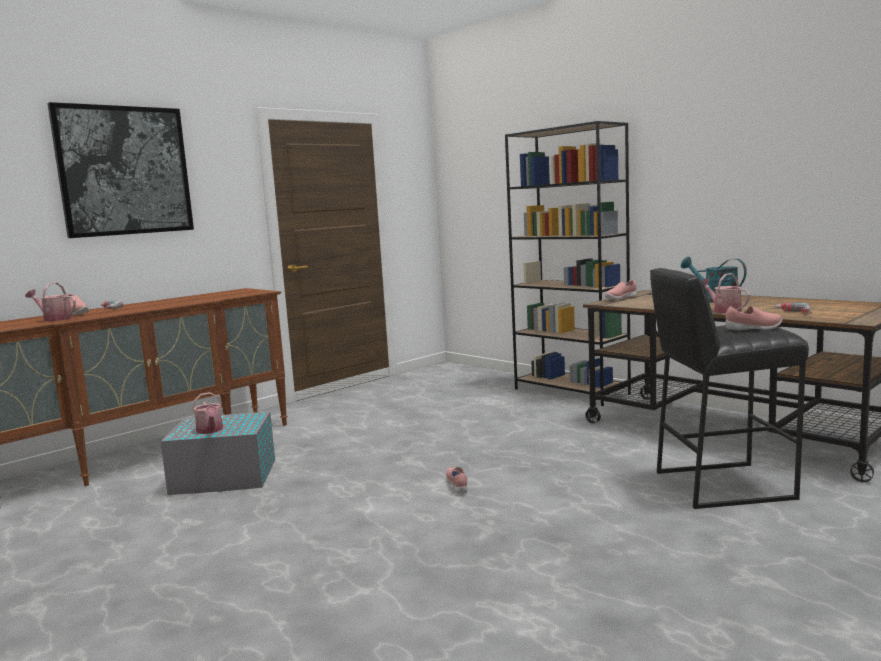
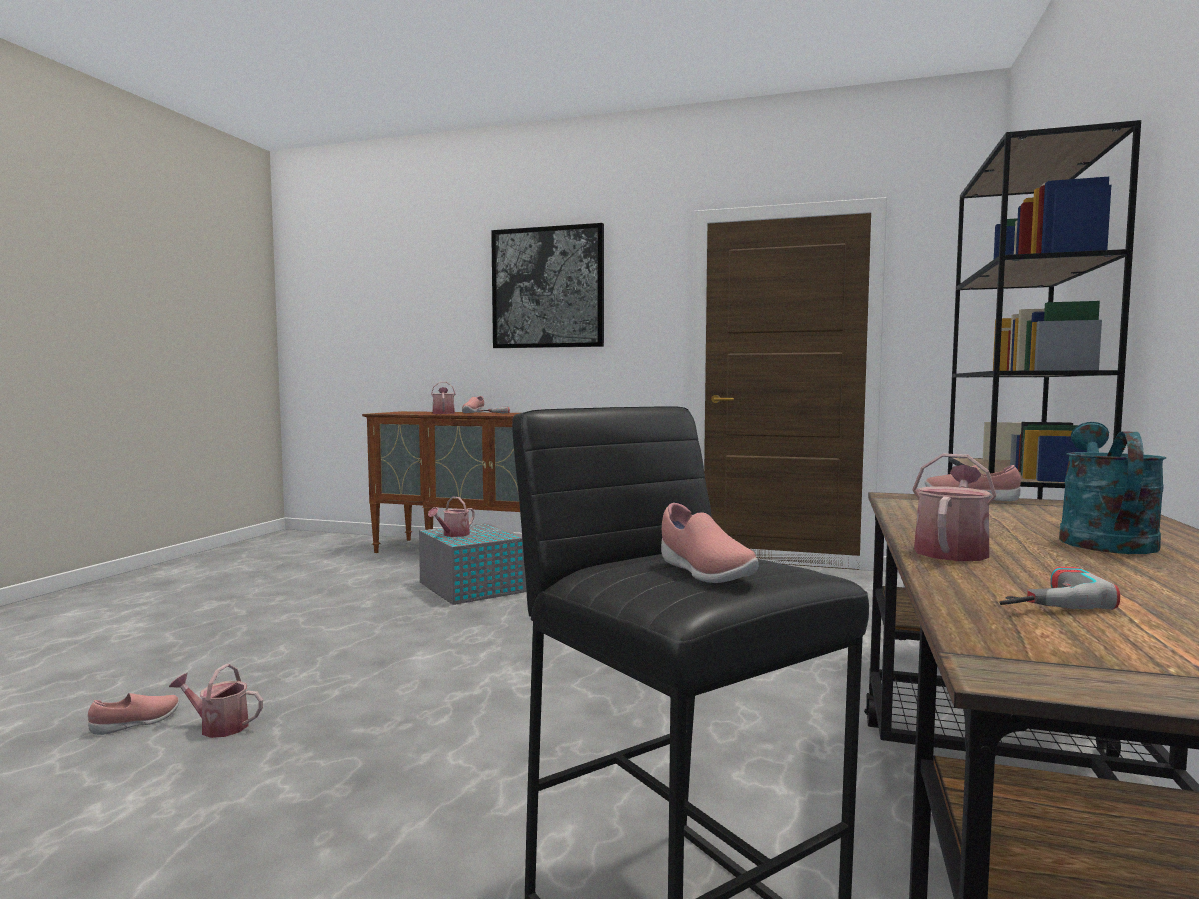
camera: 60 degrees right, 5 degrees down
(422, 588) = (219, 726): none -> watering can
(458, 486) = (511, 684): pink shoe -> pink shoe (136, 724)

